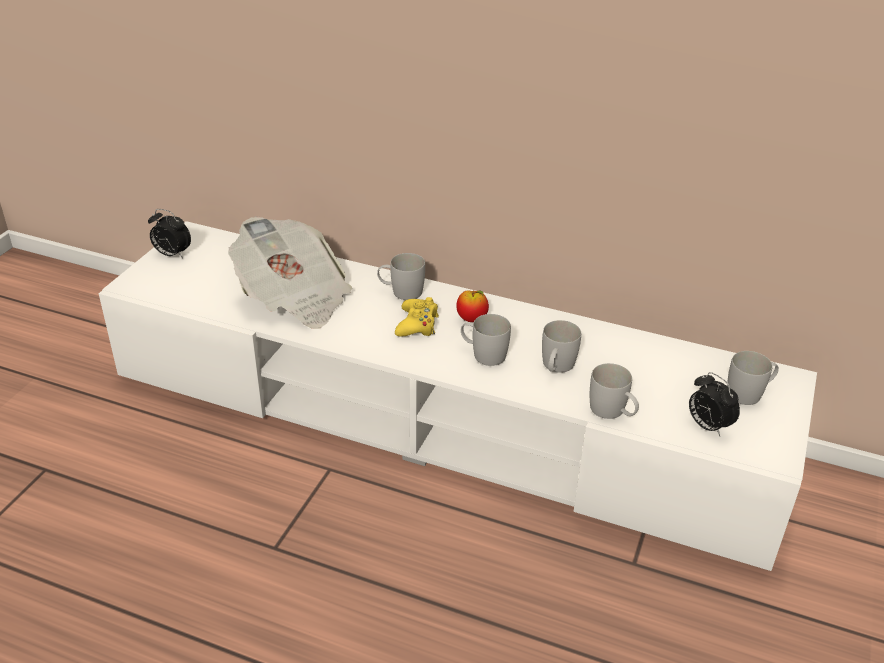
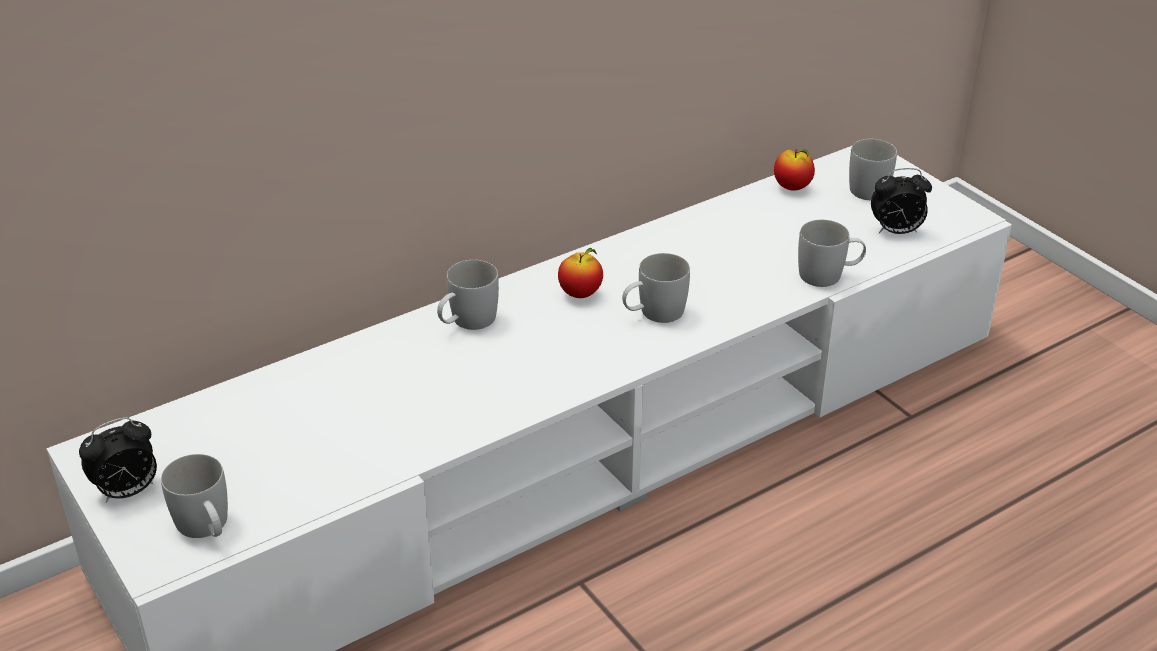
camera: 55 degrees left, 0 degrees up
(294, 298) = (380, 413): newspaper -> none
(417, 324) = (548, 337): yellow game controller -> none
(556, 367) = (724, 276): white mug -> white mug (206, 528)
(699, 358) = (792, 187): none -> apple

